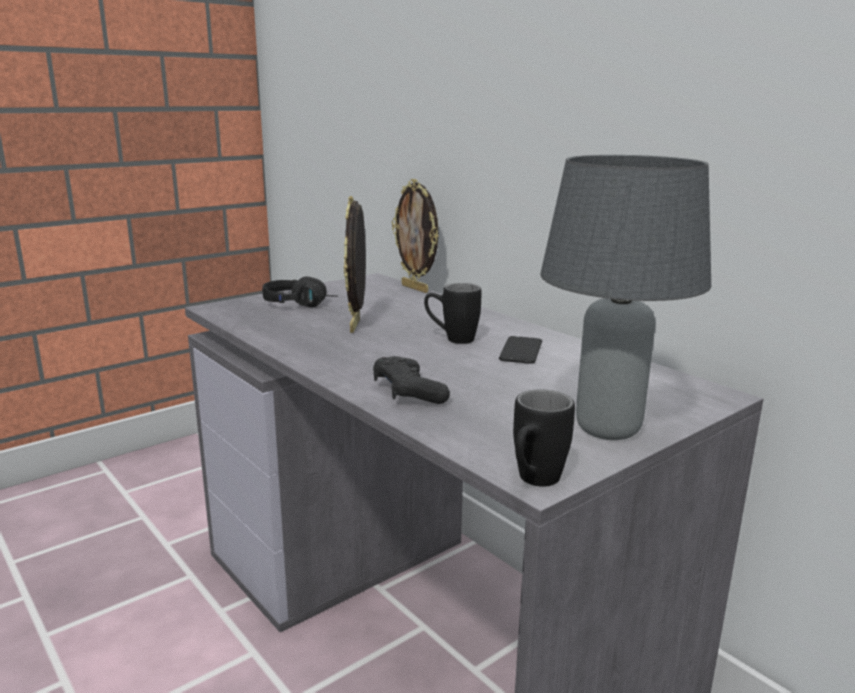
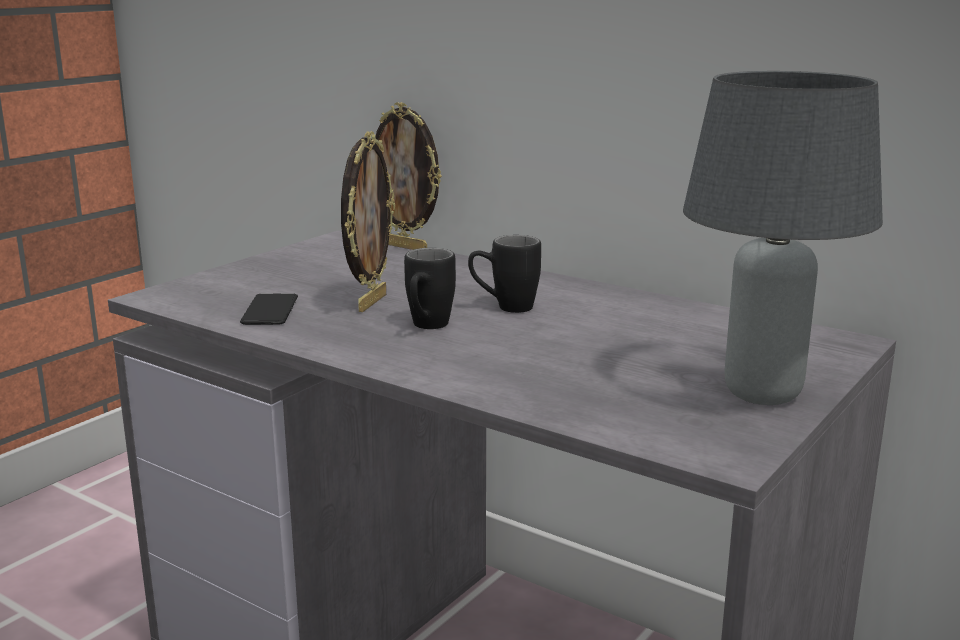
camera: 15 degrees left, 0 degrees up
(302, 304) = (273, 281): black headphones -> none
(357, 325) = (370, 302): picture frame -> picture frame turned 150 degrees counterclockwise
(408, 392) = (504, 378): black game controller -> none
(521, 351) = (598, 314): phone -> phone (270, 311)
(533, 482) = (727, 462): black mug -> black mug (426, 327)

